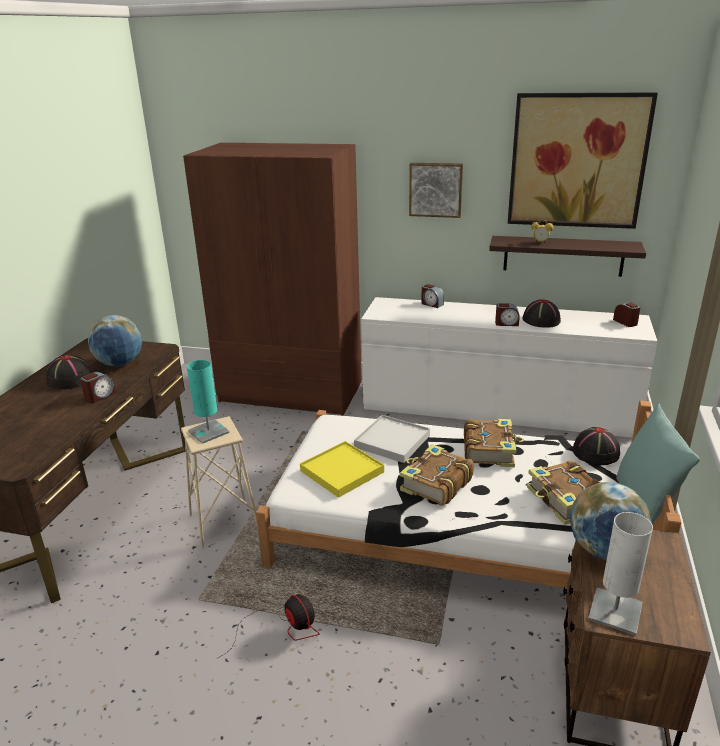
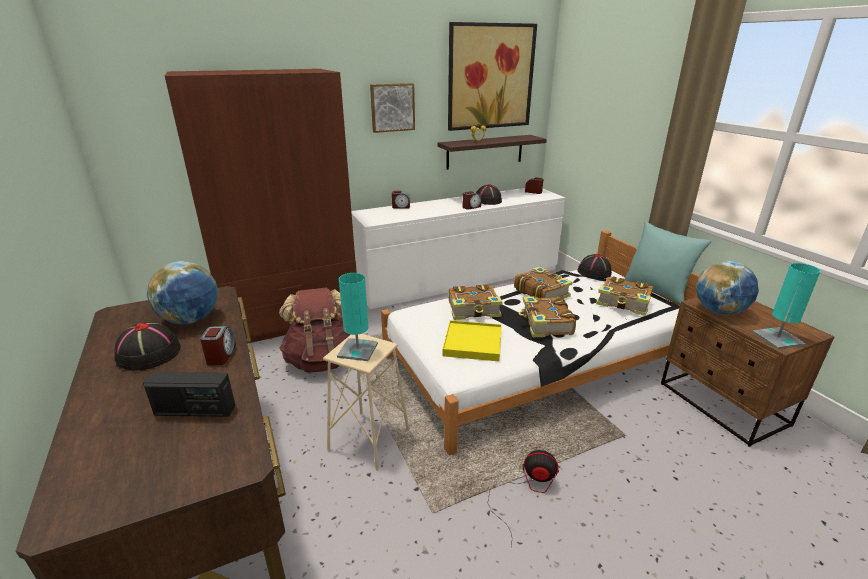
camera: 40 degrees left, 0 degrees up
(41, 426) = (195, 411): none -> radio
(268, 440) = (321, 360): none -> brown backpack
(392, 441) = (474, 310): white tray -> book
(615, 611) = (777, 338): white table lamp -> turquoise table lamp

